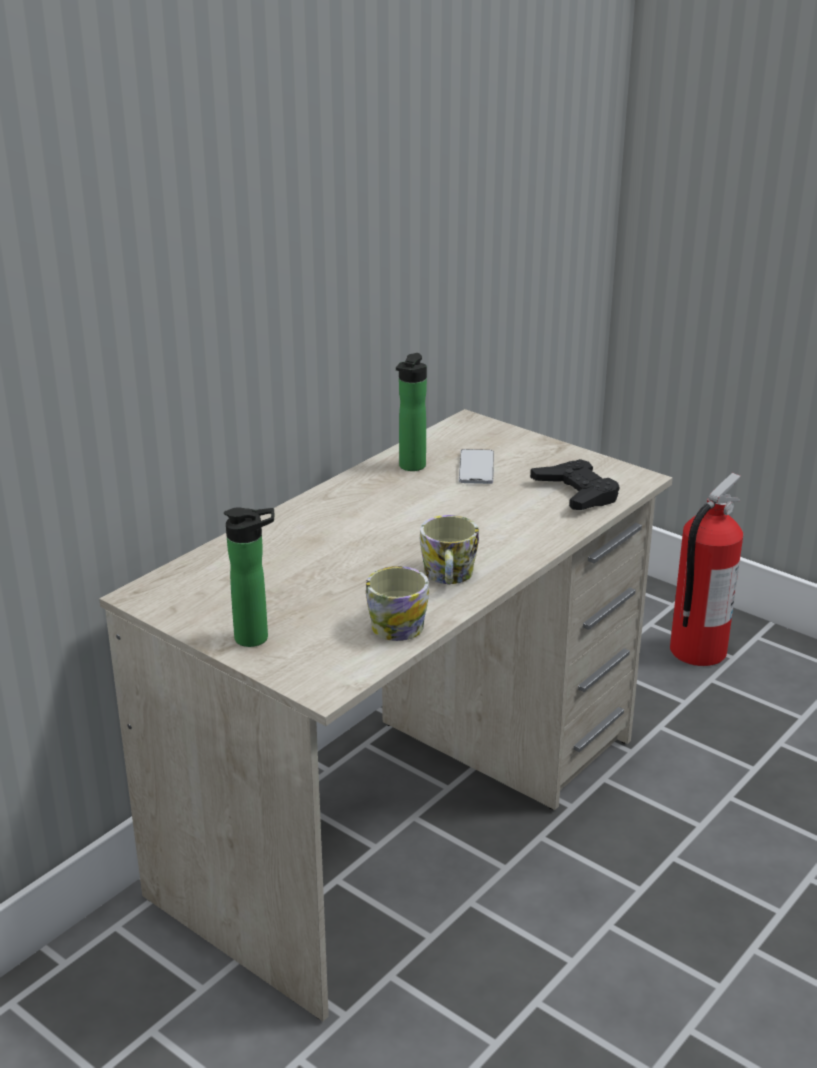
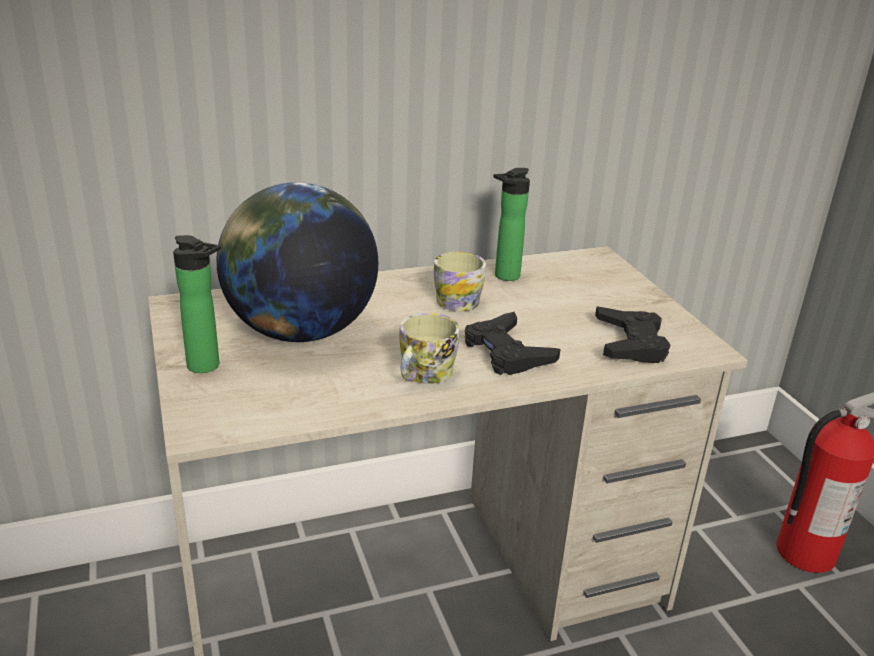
camera: 30 degrees right, 0 degrees up
(296, 578) = (300, 331): none -> globe
(396, 623) = (328, 397): mug -> mug (460, 299)
(476, 468) = (560, 294): phone -> none
(491, 534) = (506, 352): none -> black game controller

